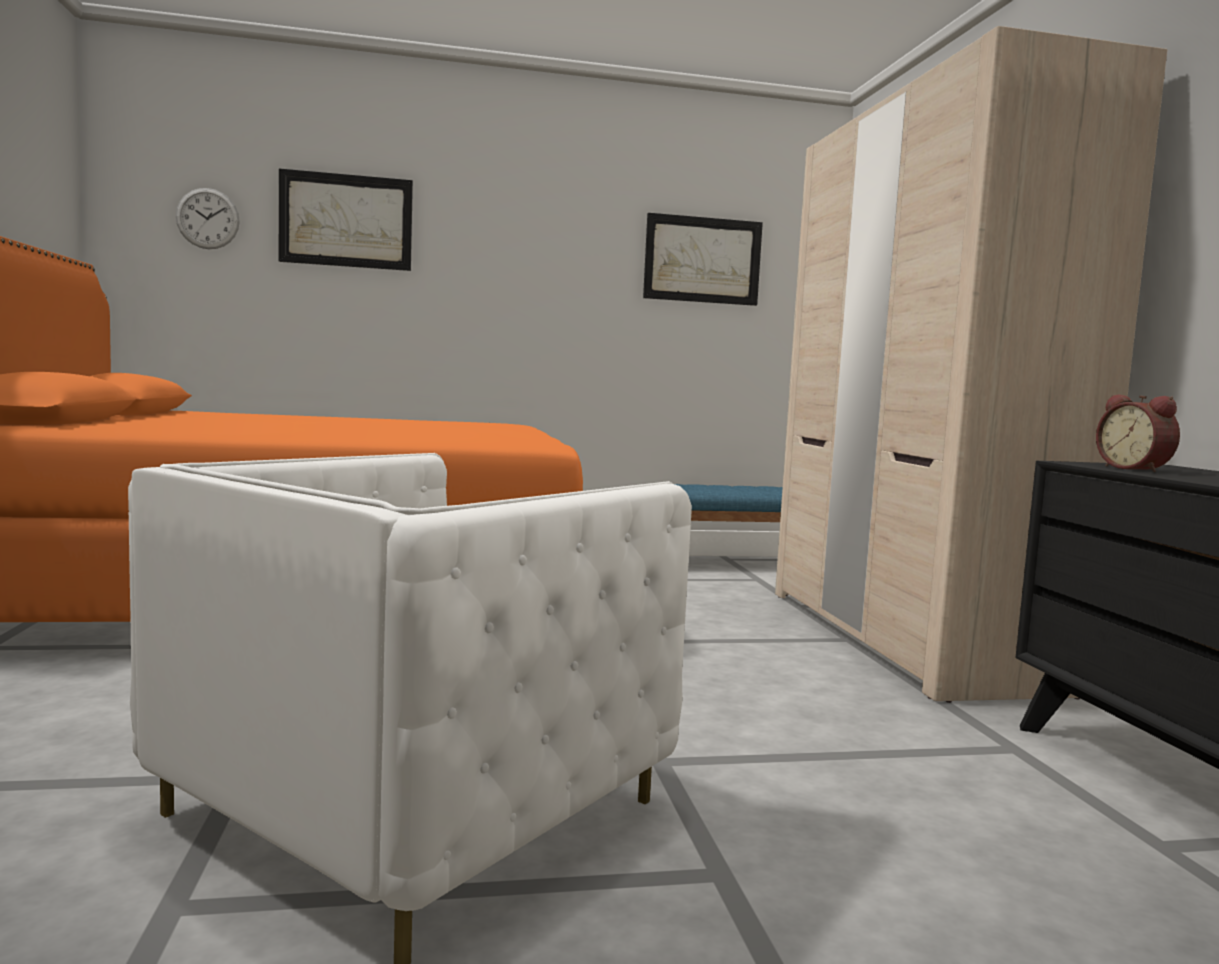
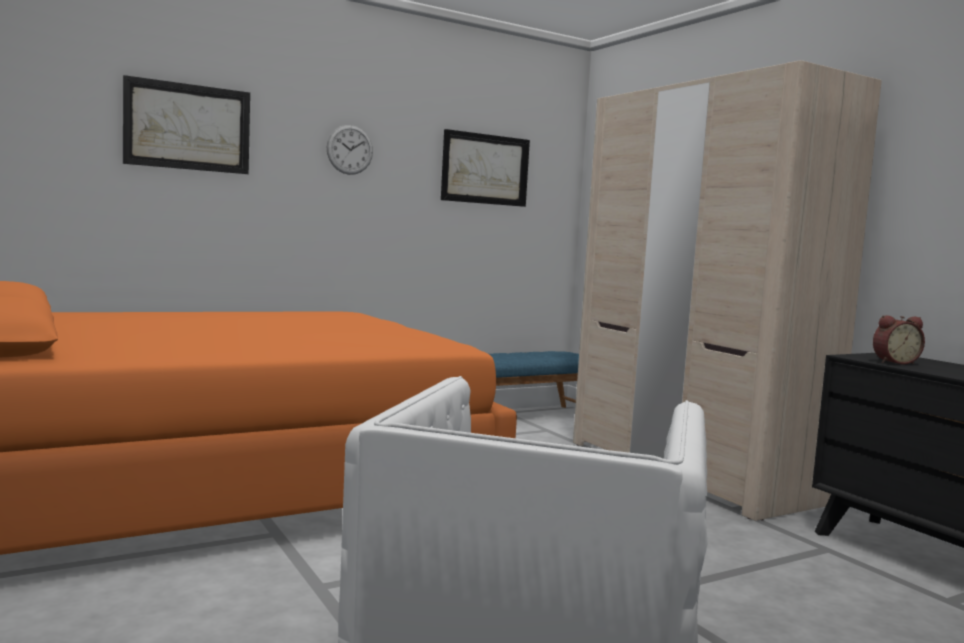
camera: 20 degrees left, 0 degrees up
(207, 218) = (49, 120): wall clock -> wall clock (350, 149)
(1136, 469) = (894, 362): alarm clock -> alarm clock turned 60 degrees counterclockwise

